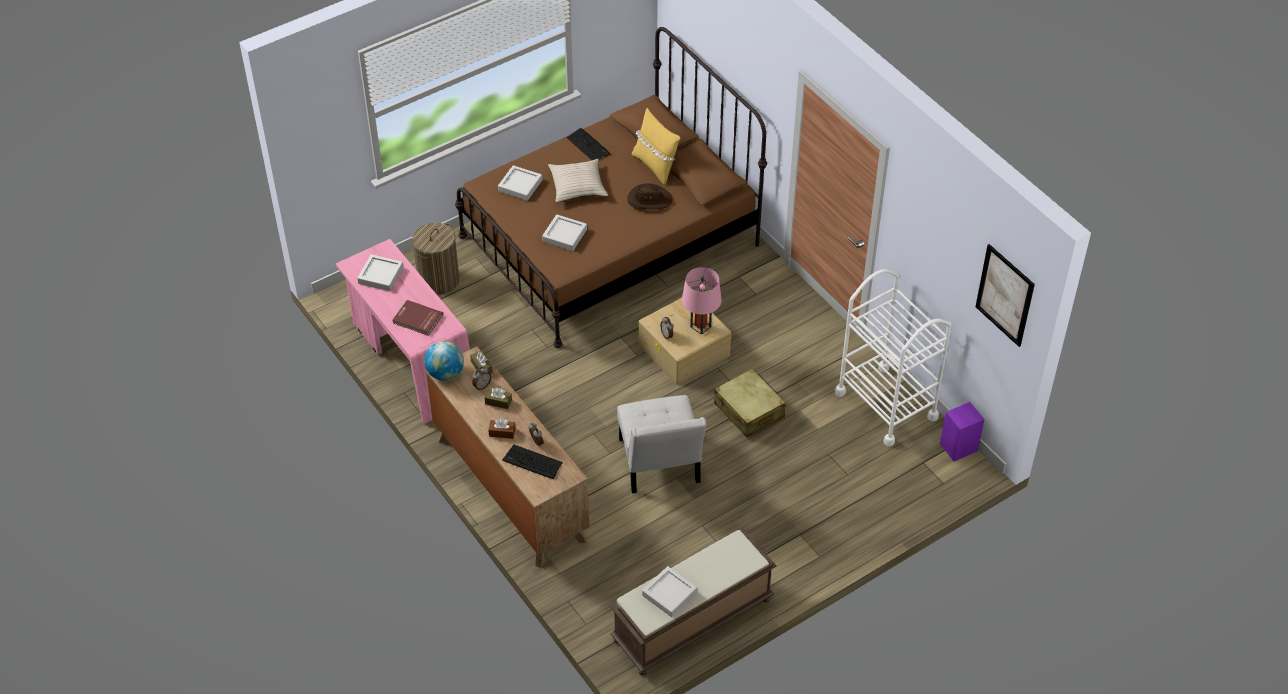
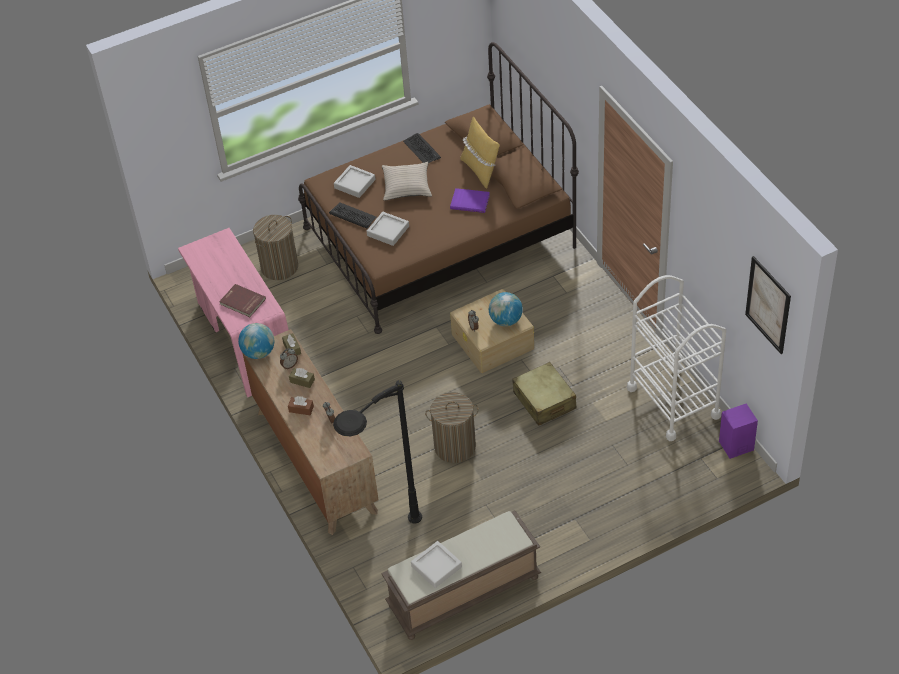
camera: 10 degrees right, 0 degrees up
(381, 275) = (216, 260): grey tray -> none
(532, 462) = (324, 438): keyboard -> keyboard (352, 216)
(598, 578) = (384, 547): none -> black floor lamp
(649, 200) = (470, 201): brown hat -> purple book
(659, 465) = (454, 447): white chair -> laundry basket
(700, 326) = (506, 320): pink table lamp -> globe

